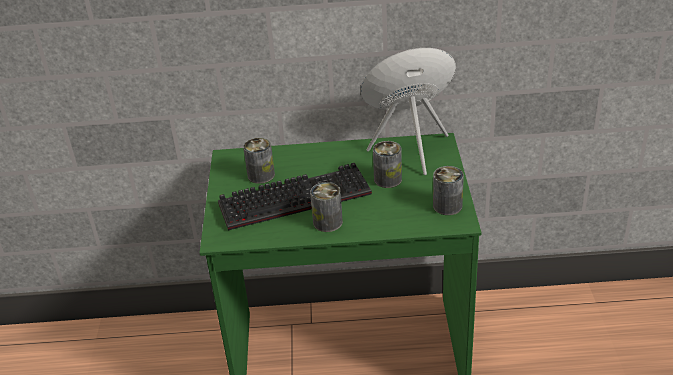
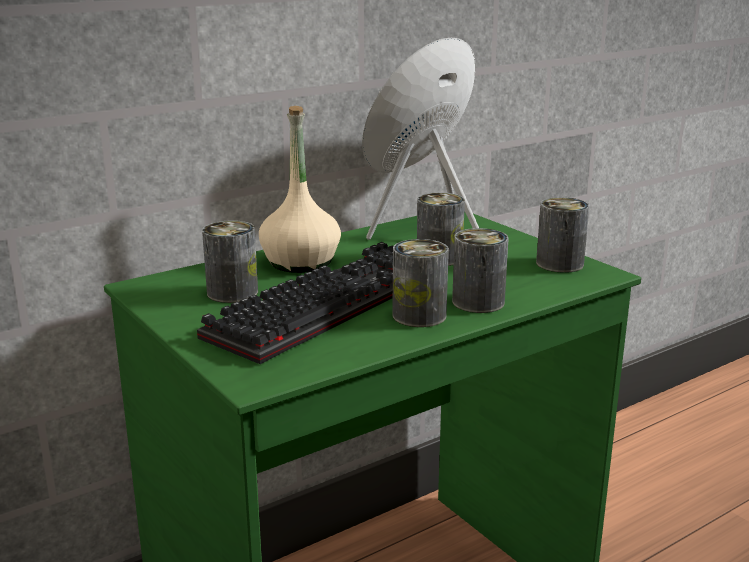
camera: 35 degrees left, 15 degrees down
(314, 160) = (301, 262): none -> beige bottle
(367, 222) = (478, 302): none -> can

